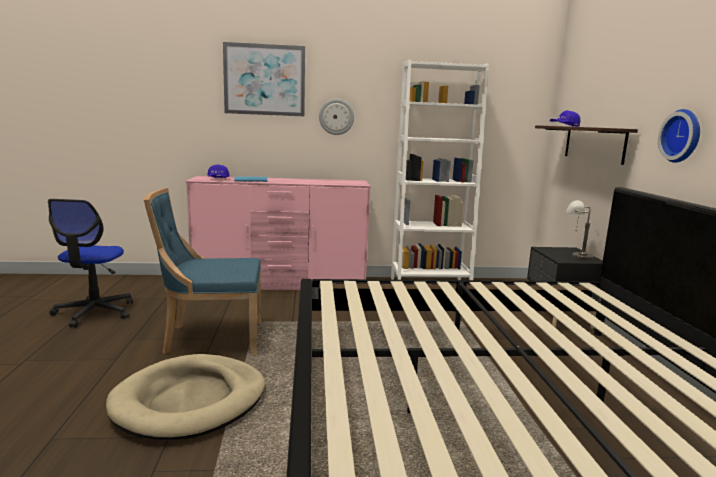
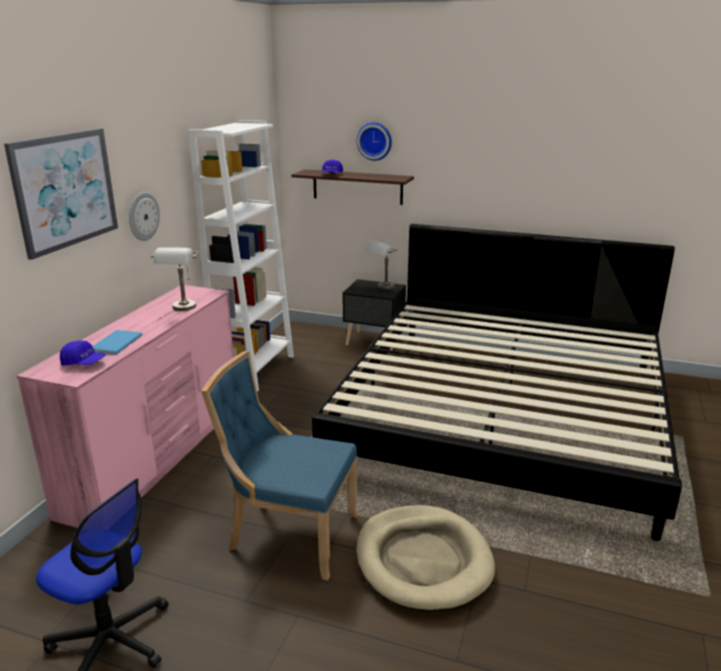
camera: 65 degrees left, 10 degrees up
(210, 338) = (288, 534): blue chair -> blue chair turned 90 degrees clockwise
(319, 183) = (182, 309): none -> grey table lamp
(683, 136) = (464, 183): wall clock -> wall clock (375, 141)

